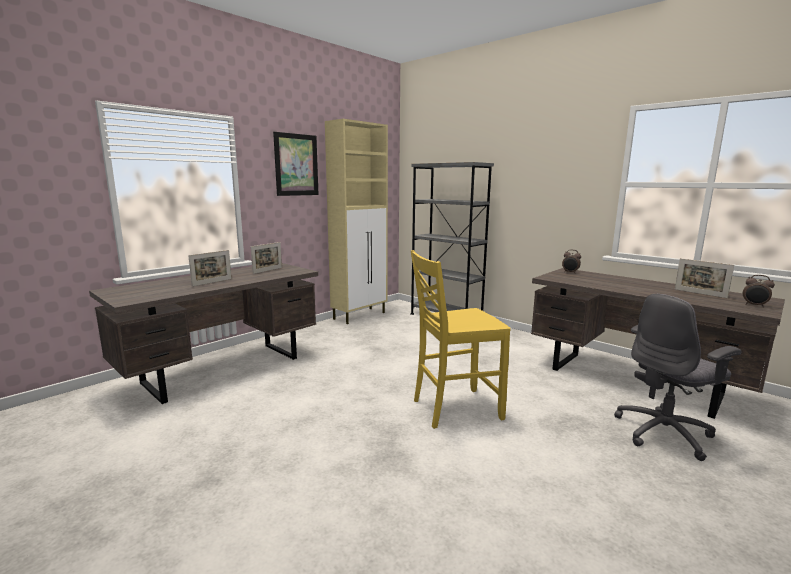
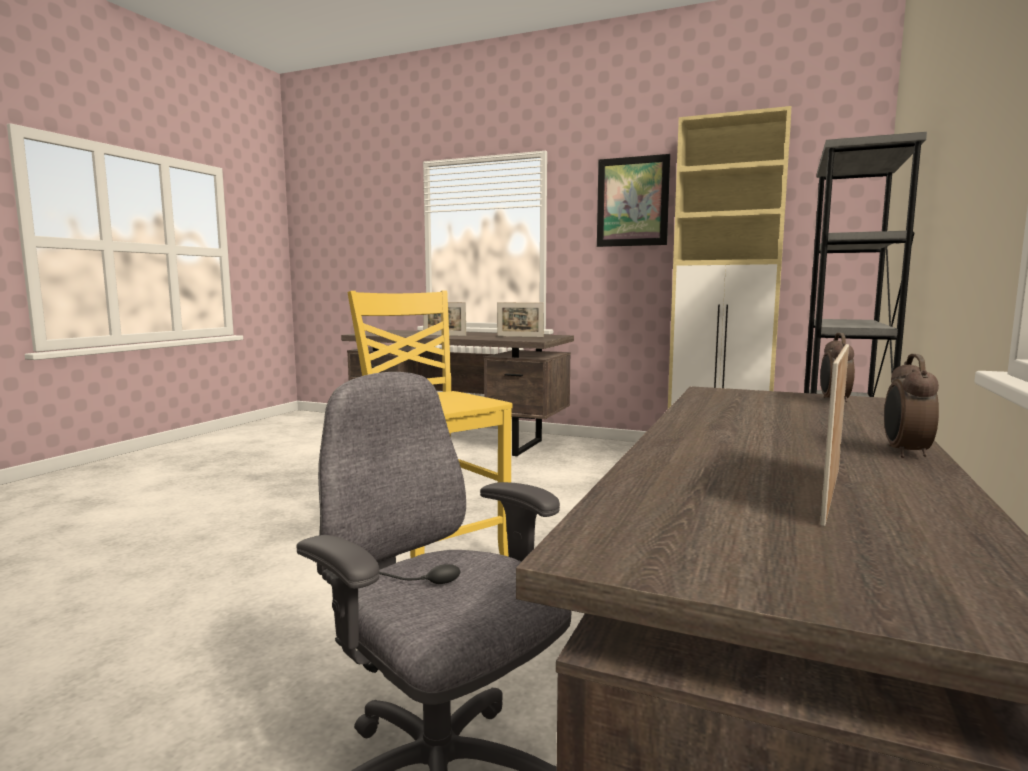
camera: 70 degrees right, 5 degrees down
(754, 305) = (738, 555): alarm clock -> alarm clock (904, 453)

